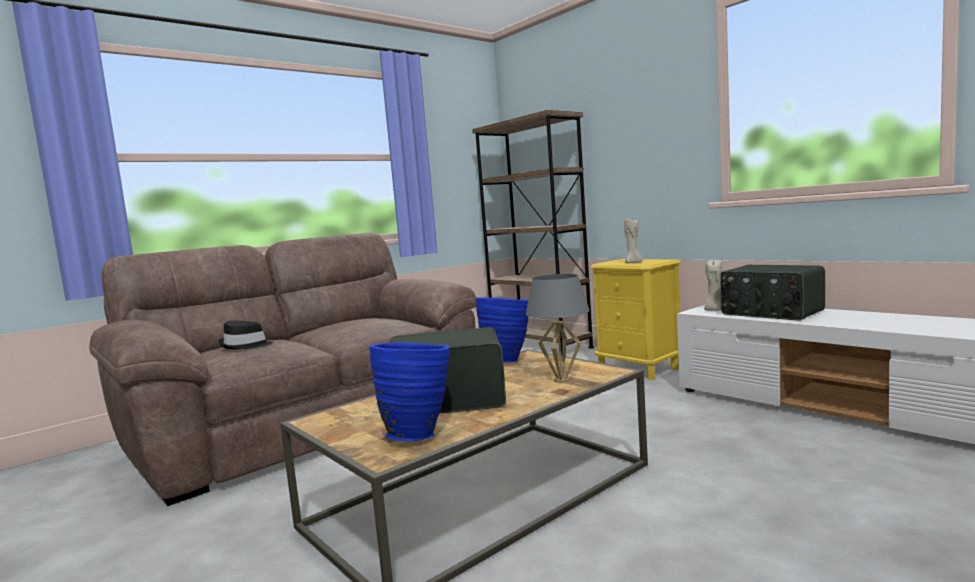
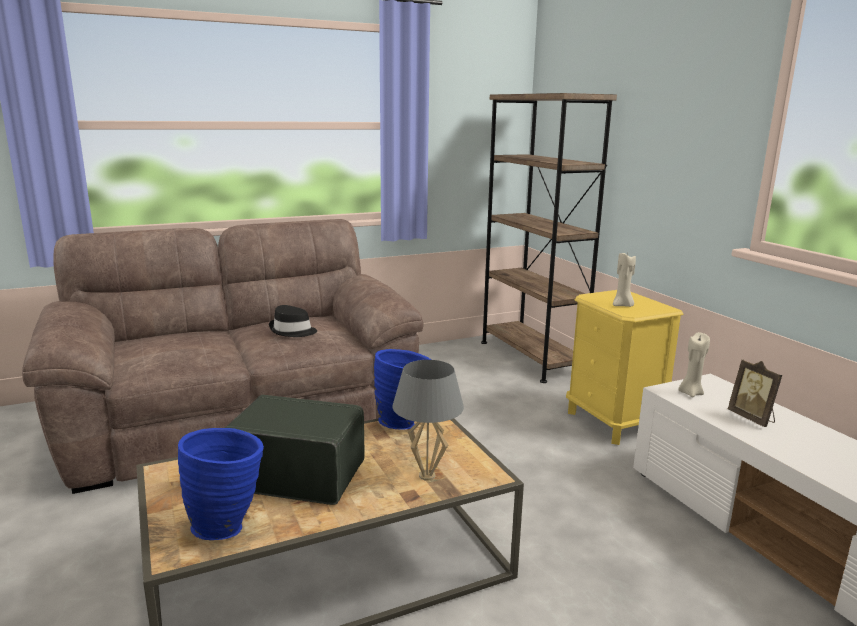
camera: 15 degrees right, 10 degrees up
(245, 346) = (171, 344): black hat -> black hat (292, 331)
(771, 313) = (752, 418): radio -> picture frame

